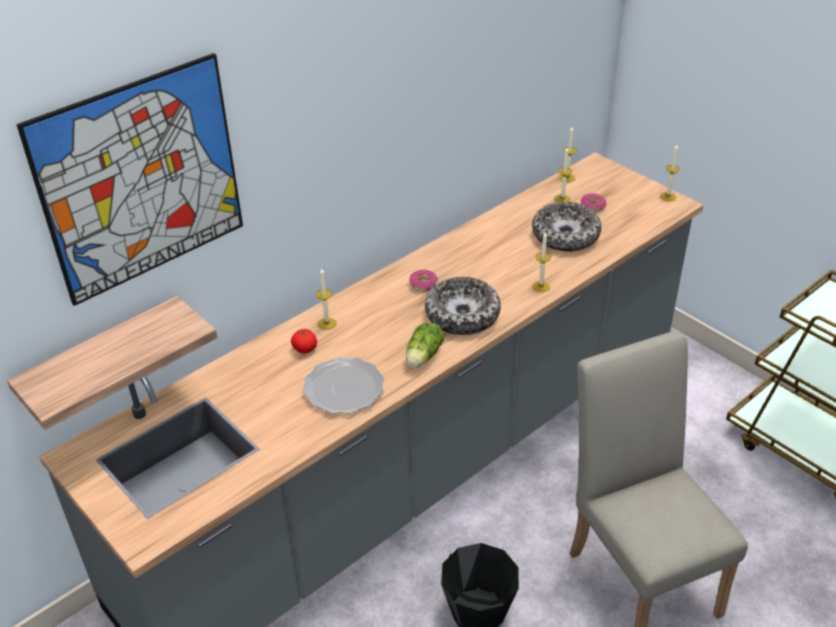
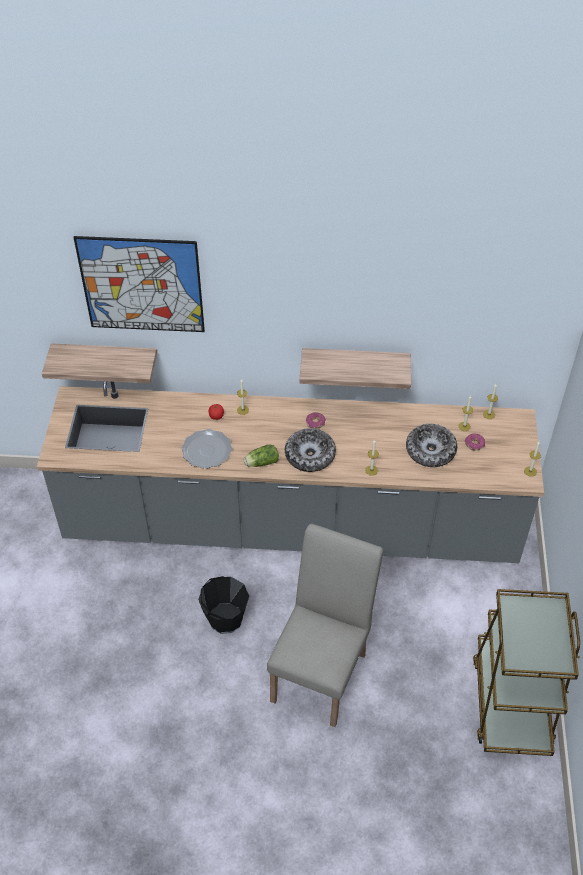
camera: 45 degrees right, 10 degrees up
(424, 185) = (355, 364): none -> shelf

